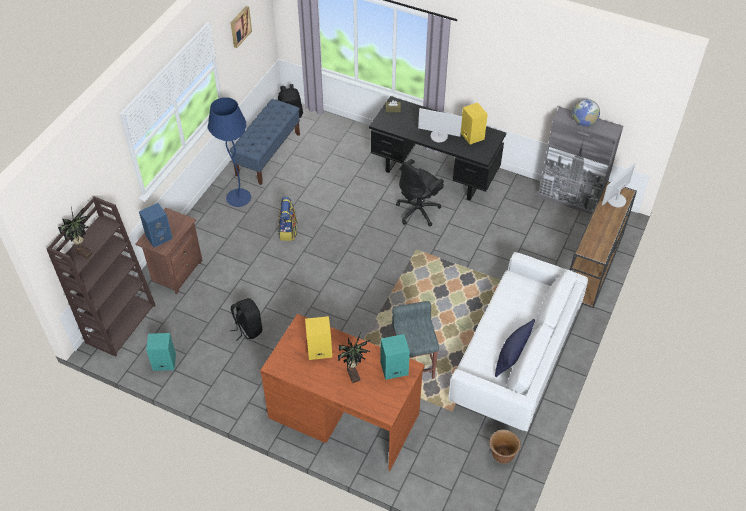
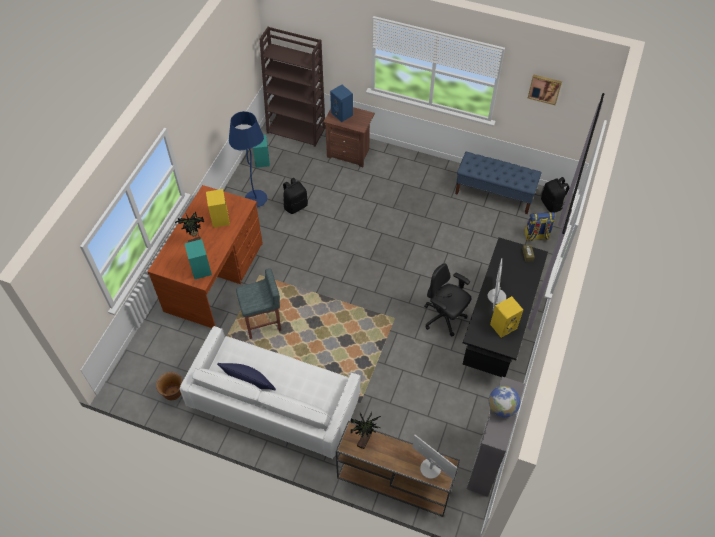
camera: 85 degrees right, 5 degrees up
(84, 252) = (283, 55): potted plant -> potted plant (364, 441)
(238, 199) = (435, 180): blue floor lamp -> blue floor lamp (256, 199)
(288, 231) = (402, 219): backpack -> backpack (536, 236)

